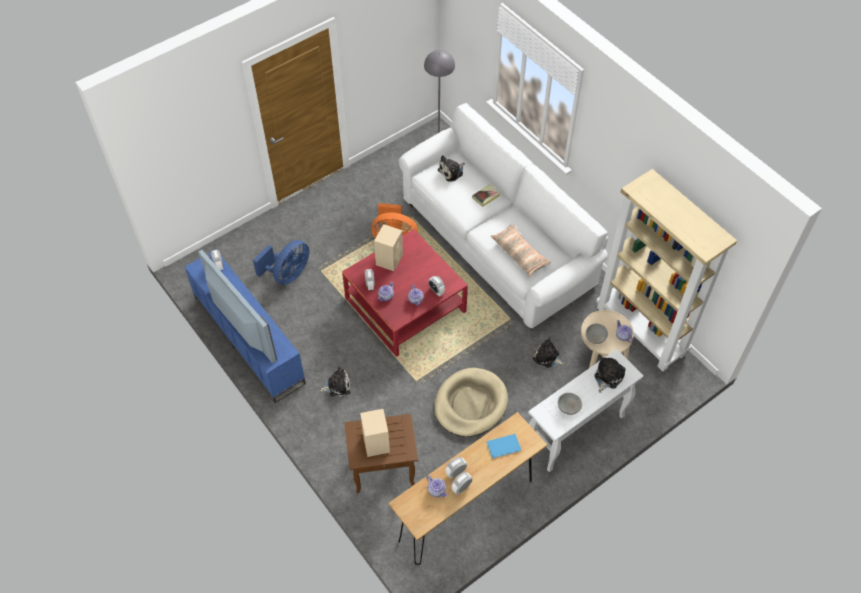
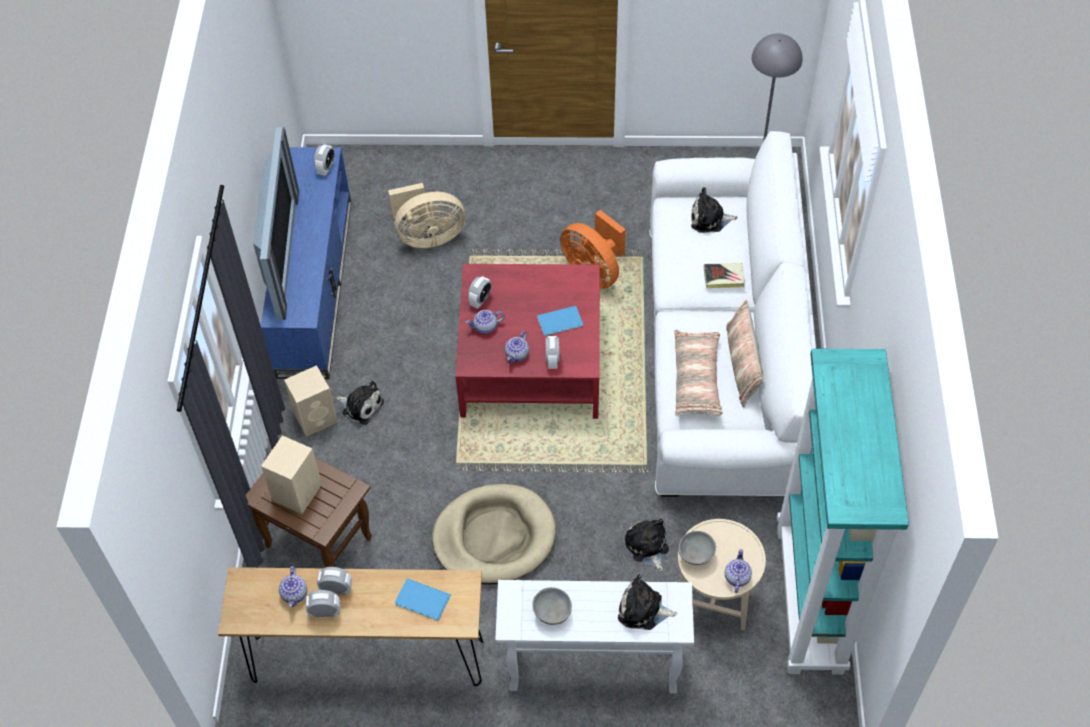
camera: 40 degrees right, 0 degrees up
(287, 274) = (428, 236): blue fan -> beige fan
(389, 259) = (533, 284): beige speaker -> beige speaker (316, 417)
(422, 269) = (561, 322): none -> blue book
(534, 233) = (742, 364): none -> pillow
(607, 377) = (643, 610): plush toy -> plush toy turned 150 degrees counterclockwise
(641, 331) = (811, 600): beige bookcase -> turquoise bookcase

